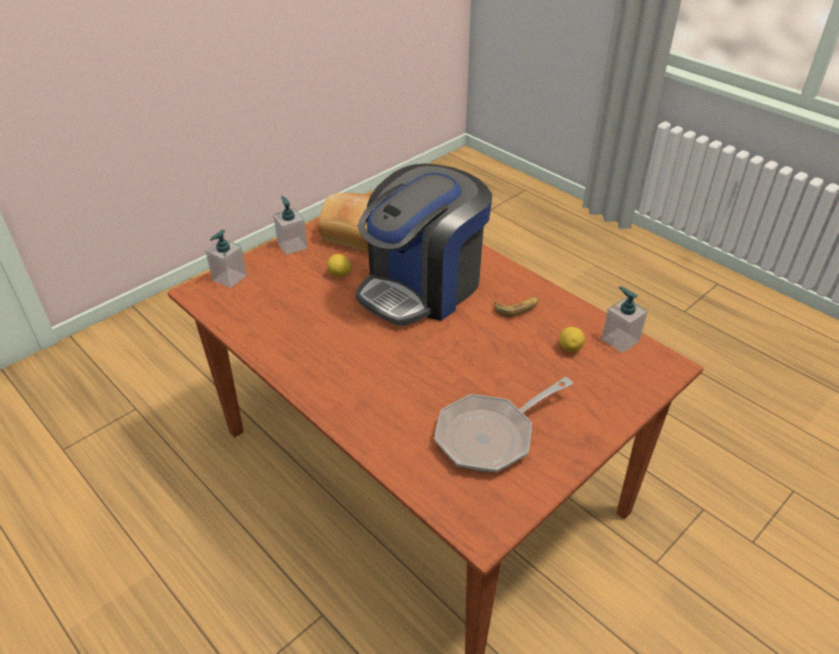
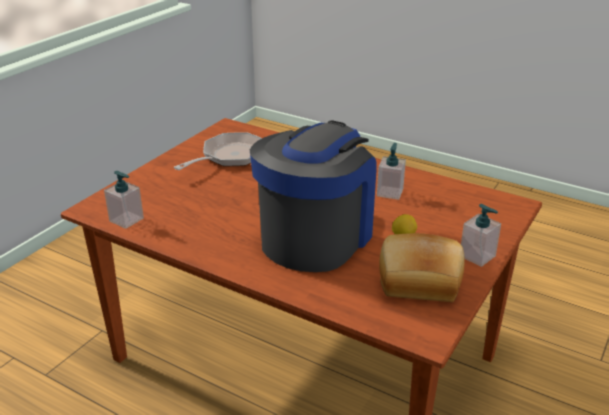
camera: 165 degrees right, 10 degrees down
(229, 278) = (502, 217): soap dispenser -> soap dispenser (390, 192)
(517, 308) = (220, 231): banana -> none
(570, 348) = (172, 208): lemon -> none

